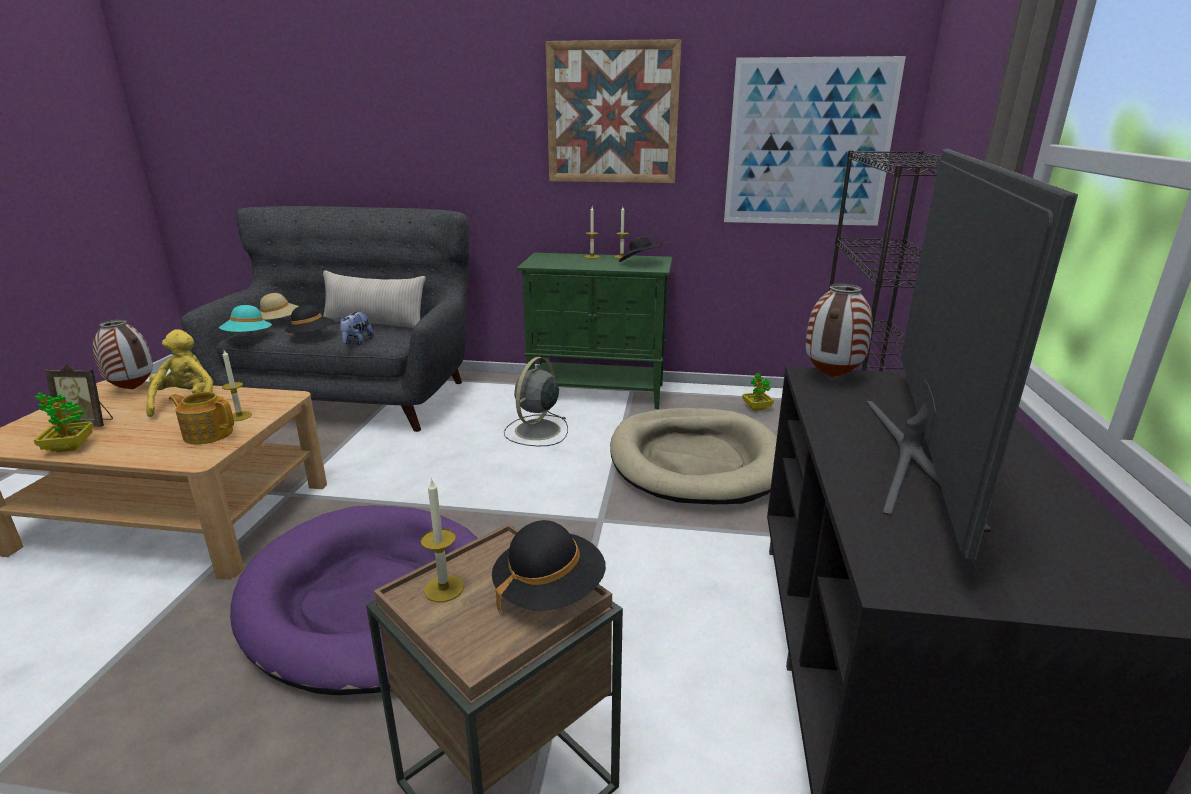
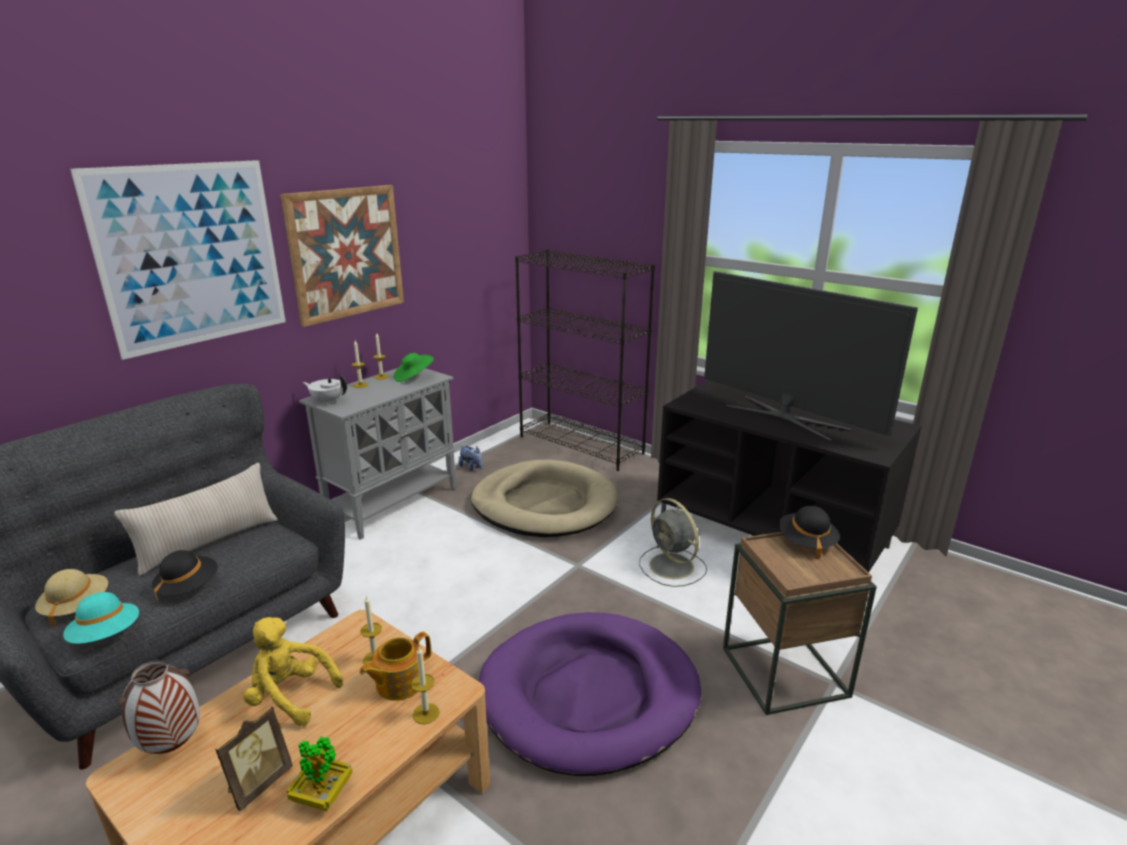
camera: 60 degrees left, 0 degrees up
(357, 342) = (257, 561): plush toy -> plush toy (471, 468)
(444, 588) = (791, 570): candle -> candle (426, 713)
(536, 431) = (421, 552): grey fan -> grey fan (672, 567)
(542, 257) = (327, 401): none -> white teapot
(598, 392) = (393, 503): green cabinet -> grey cabinet
(640, 263) = (413, 377): black hat -> green hat
(756, 408) = (503, 456): potted plant -> none
(808, 144) = (477, 253): picture -> picture (192, 255)
(831, 376) = (688, 401): vase -> none

